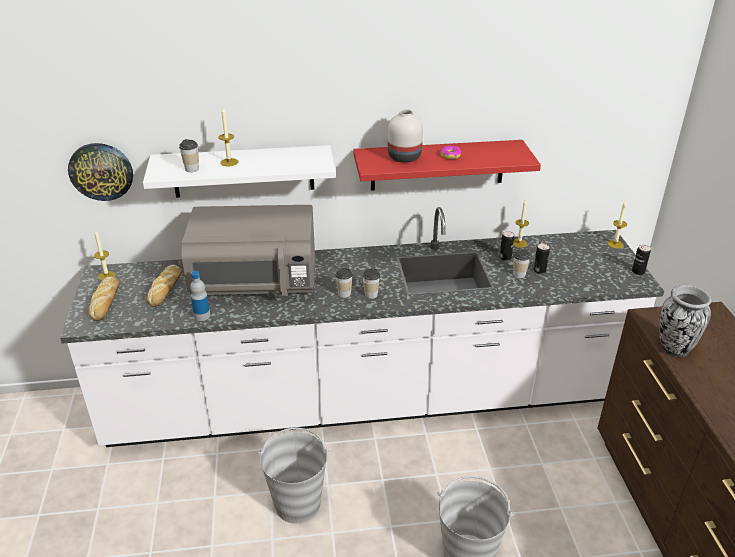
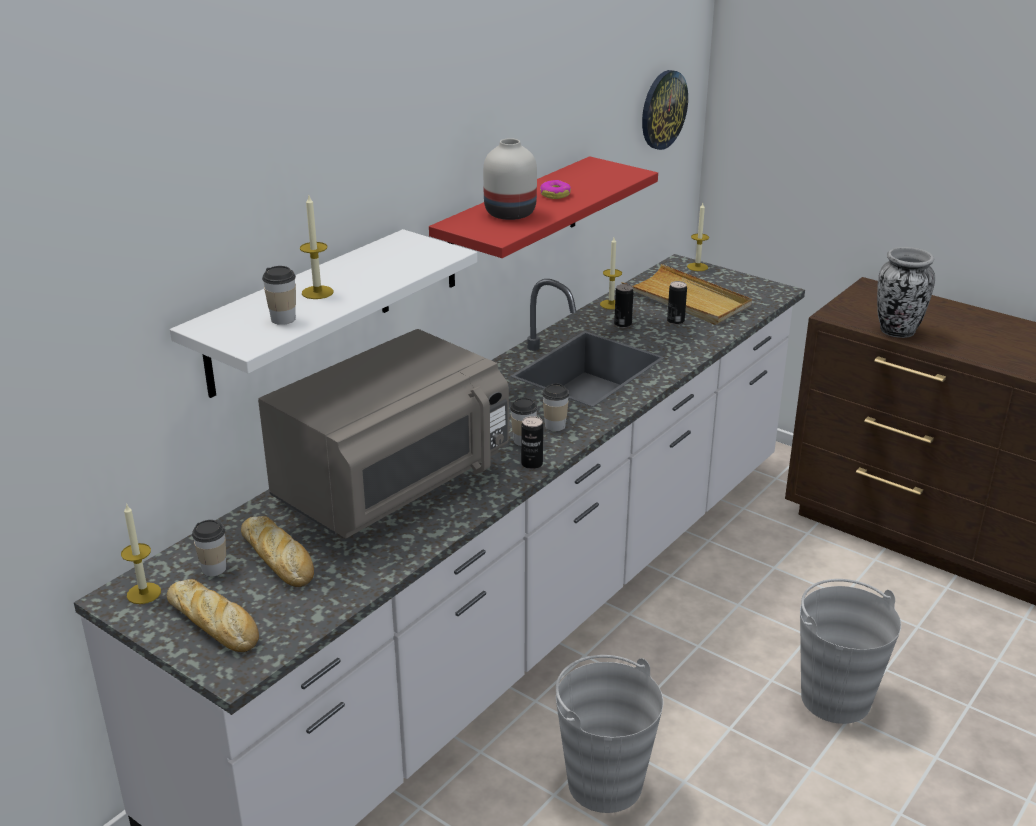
camera: 45 degrees left, 5 degrees down
(101, 171) = (91, 391): wall clock -> wall clock (663, 109)
(202, 316) = (394, 557): bottle -> none
(519, 275) = (664, 333): cup -> cup (214, 568)
(570, 261) = (686, 299): none -> beige tray
(638, 272) = (758, 283): can -> can (532, 464)

